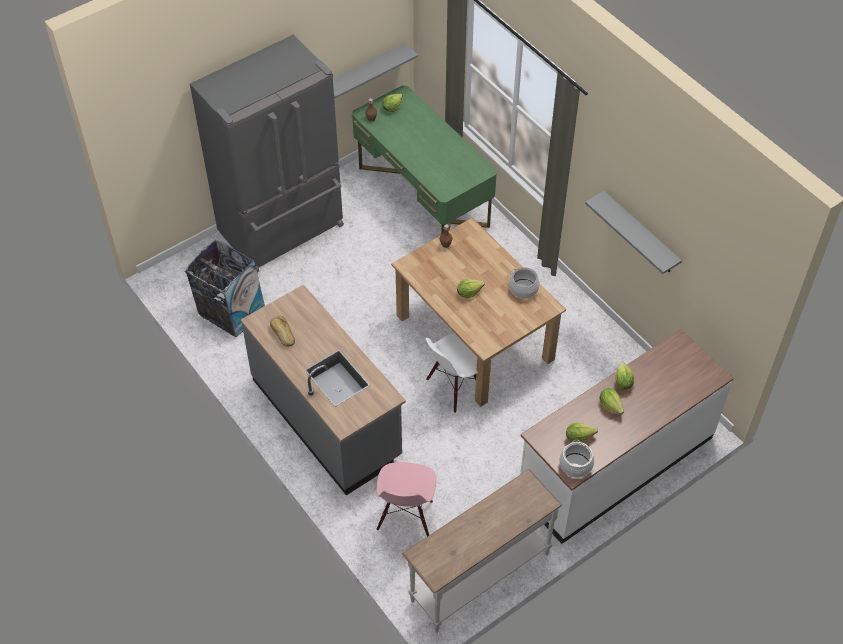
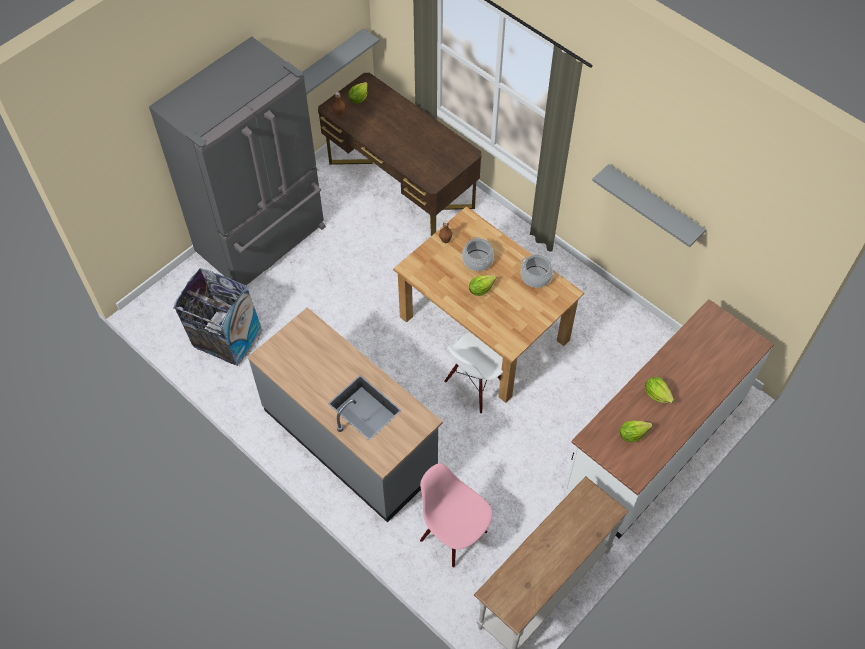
camera: 10 degrees left, 5 degrees up
(282, 333) = (296, 366): bread -> none
(406, 516) = (454, 535): pink chair -> pink chair turned 135 degrees clockwise
(423, 196) = (400, 184): green desk -> brown desk
(575, 465) = (636, 466): cooking pot -> cooking pot (477, 260)
(623, 382) = (663, 366): lettuce -> none

